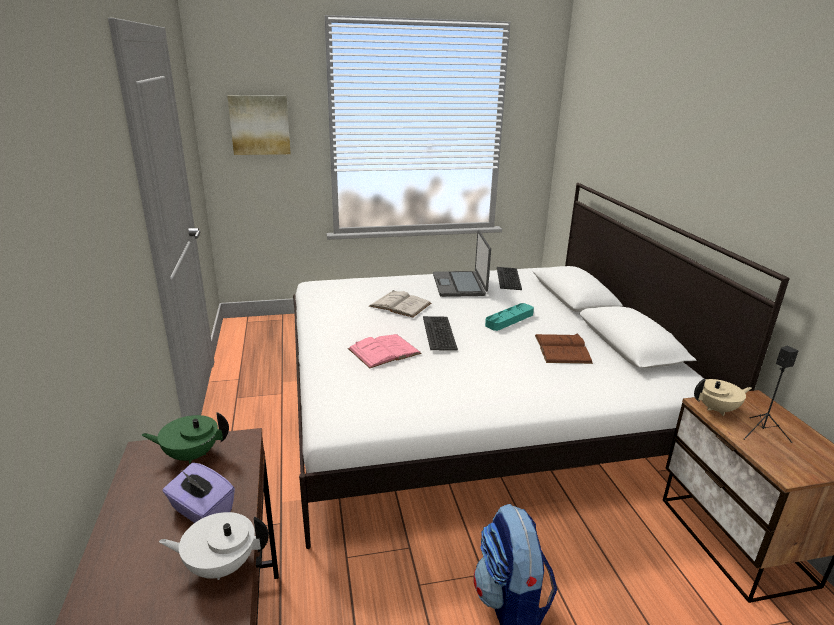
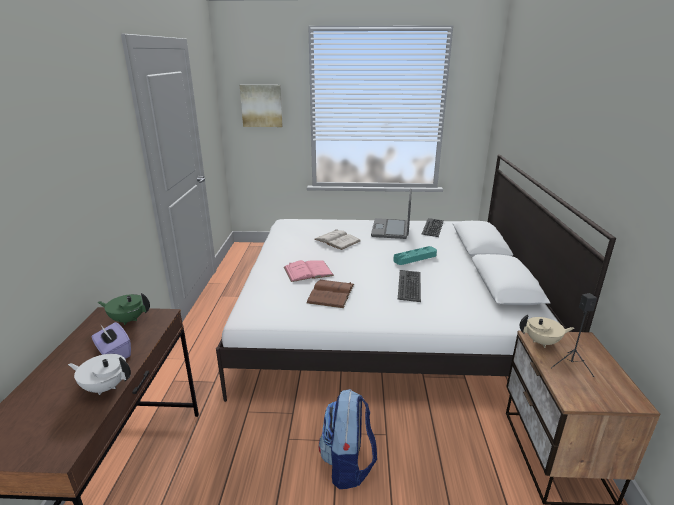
camera: 15 degrees right, 0 degrees up
(440, 333) = (355, 263): keyboard -> keyboard (410, 286)
(562, 349) = (445, 283): brown book -> brown book (331, 293)

